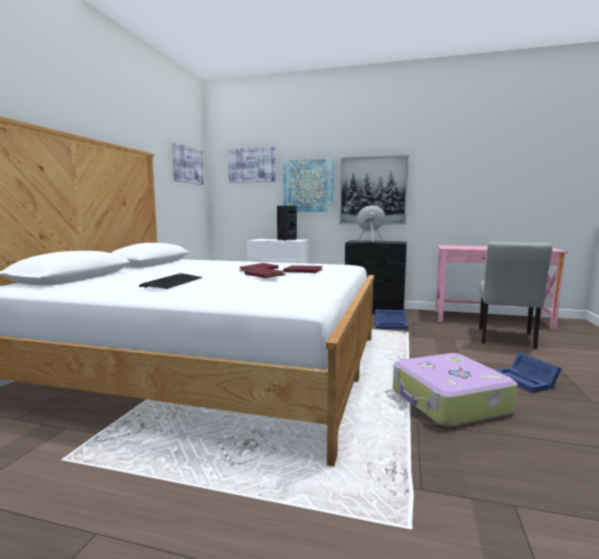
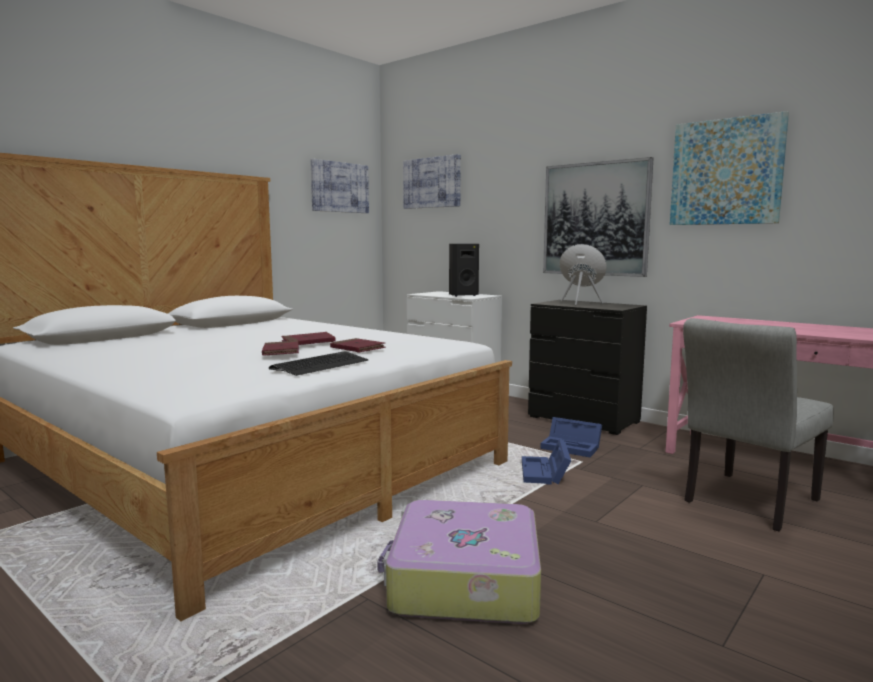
camera: 25 degrees right, 0 degrees up
(172, 282) = (158, 352): keyboard -> keyboard (320, 365)
(308, 185) = (503, 211): picture -> picture (726, 172)
(527, 381) = (654, 581): blue storage box -> blue storage box (545, 474)

